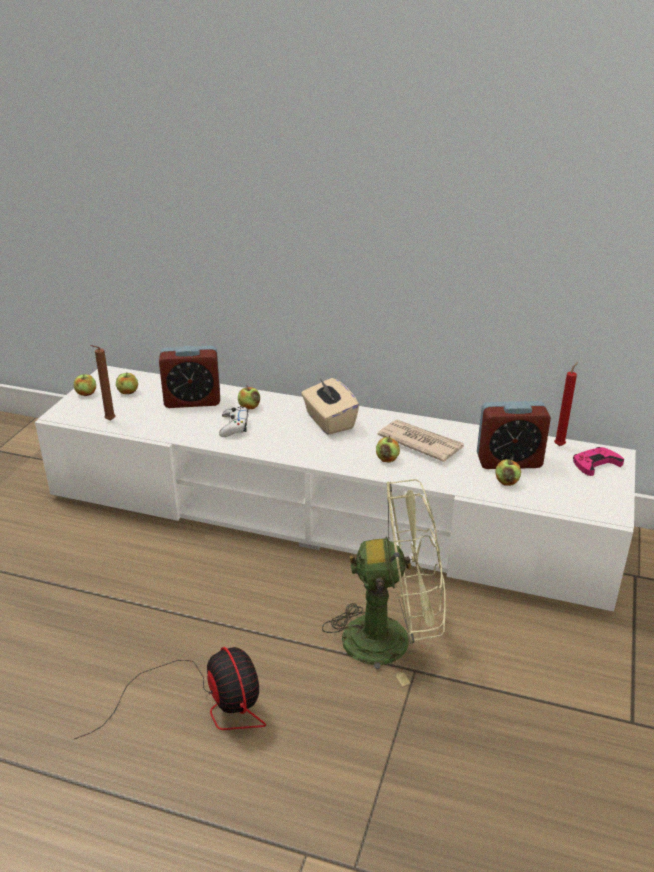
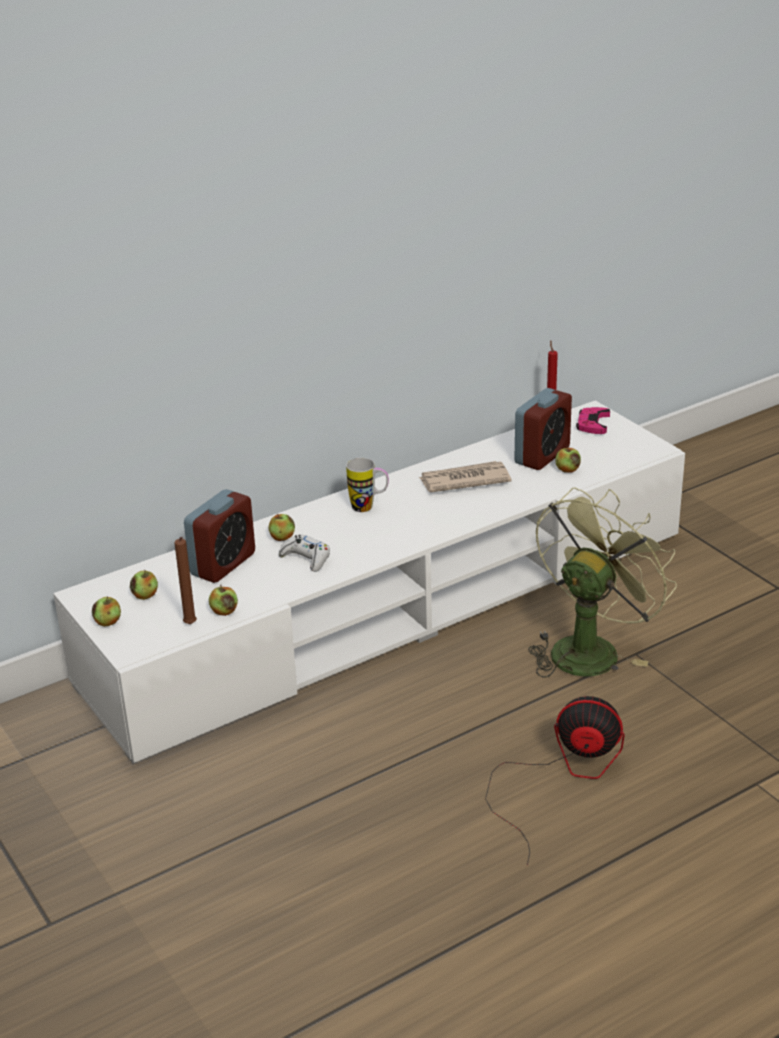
camera: 50 degrees left, 0 degrees up
(329, 421) = (369, 507): beige tissue box -> mug
(387, 459) = (467, 505): apple -> apple (224, 611)

